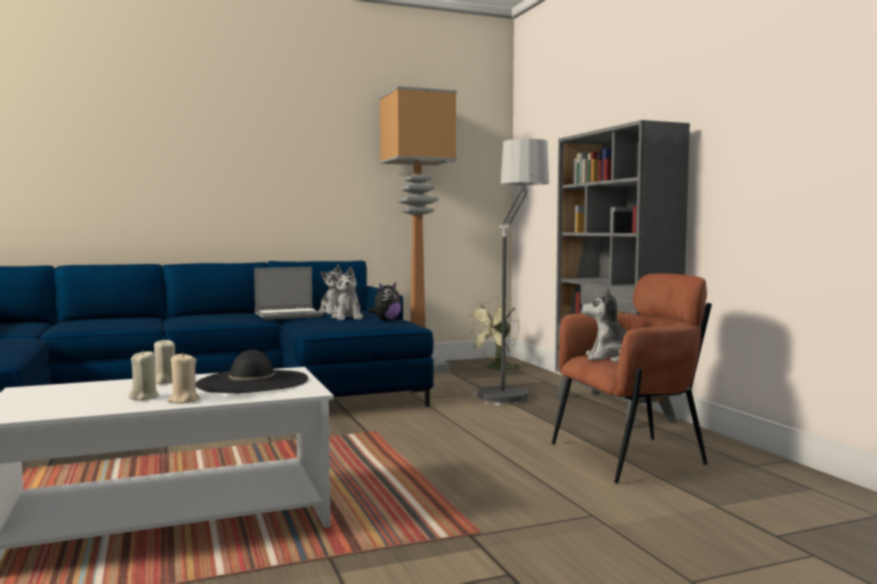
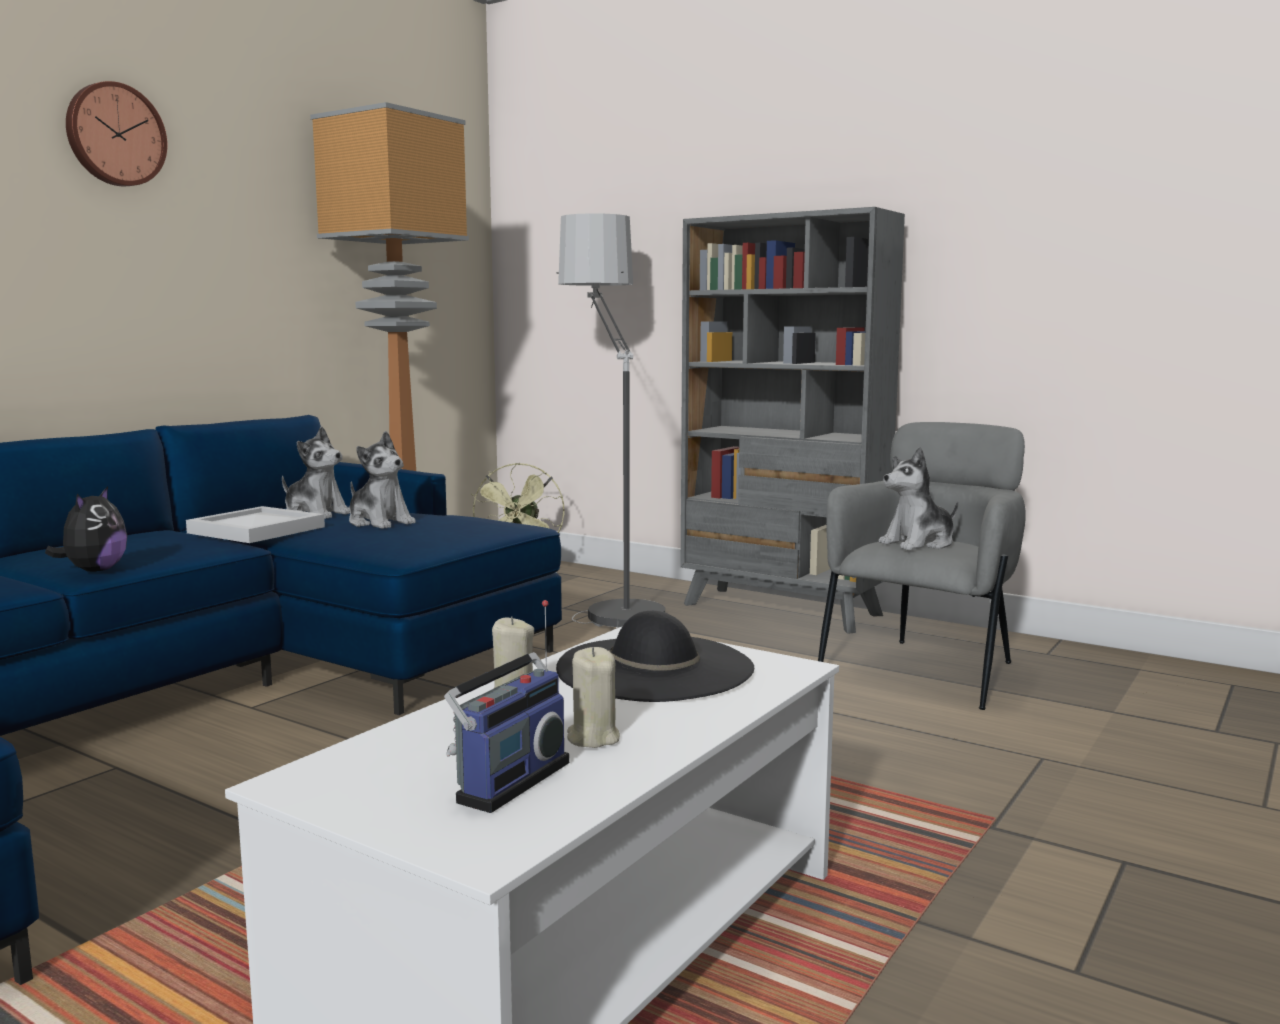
camera: 35 degrees left, 5 degrees up
(75, 402) = (508, 781): none -> radio
(183, 400) = (679, 727): beige candle -> none
(265, 117) = (114, 135): none -> wall clock
(289, 315) = (257, 529): laptop -> white tray
(386, 320) = (457, 520): plush toy -> plush toy (94, 571)
(630, 456) = (926, 671): brown armchair -> grey armchair

